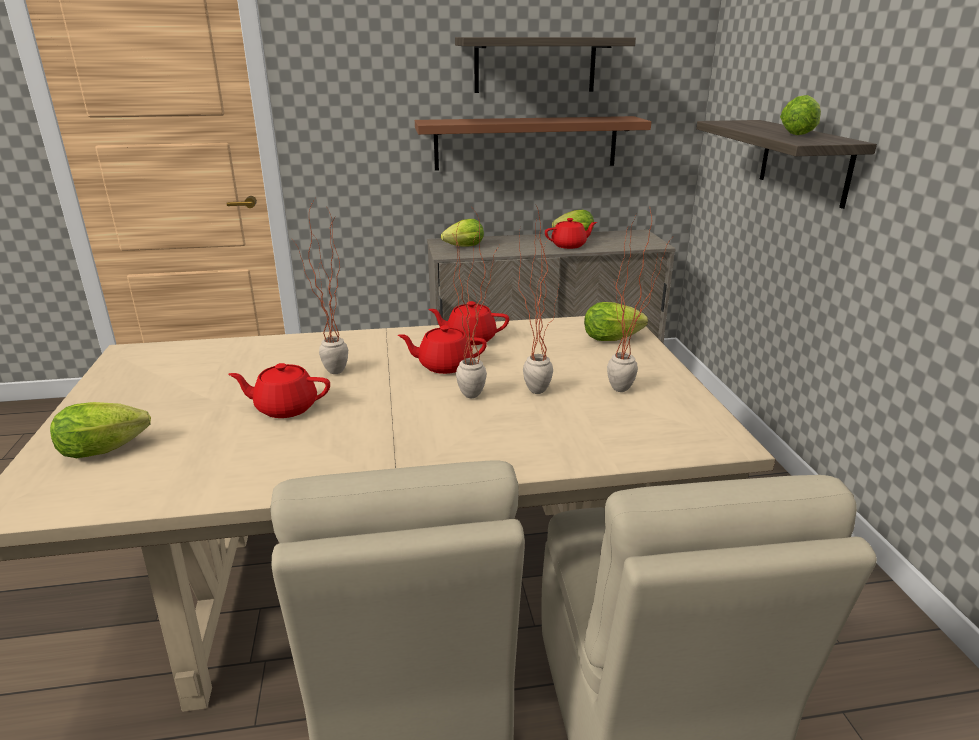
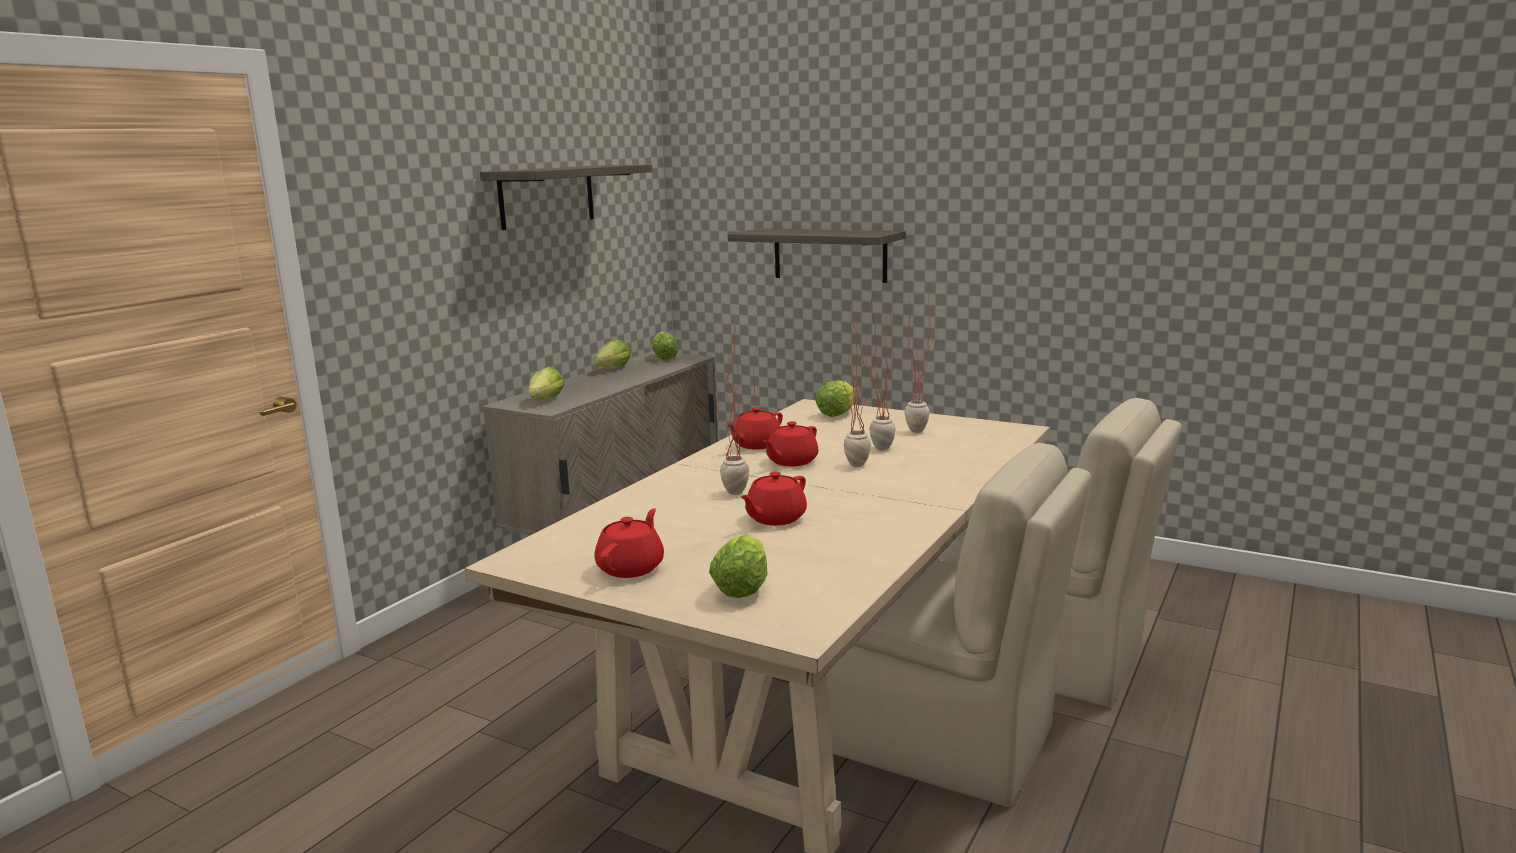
camera: 50 degrees left, 10 degrees down
(526, 143) = (549, 279): brown shelf -> none
(569, 245) = (633, 375): red teapot -> red teapot (631, 567)
(799, 134) = (840, 231): lettuce -> lettuce (663, 358)

